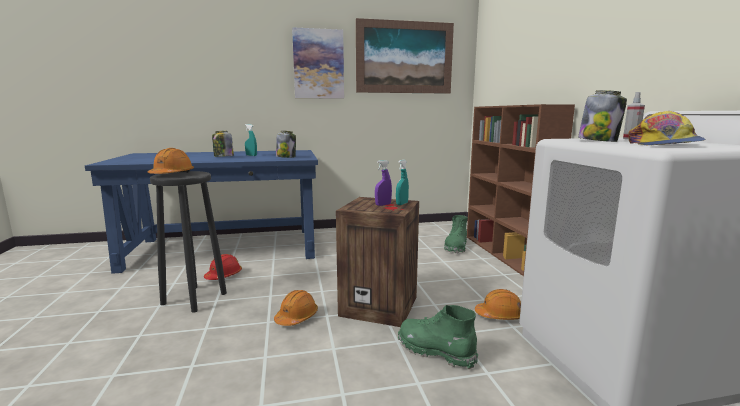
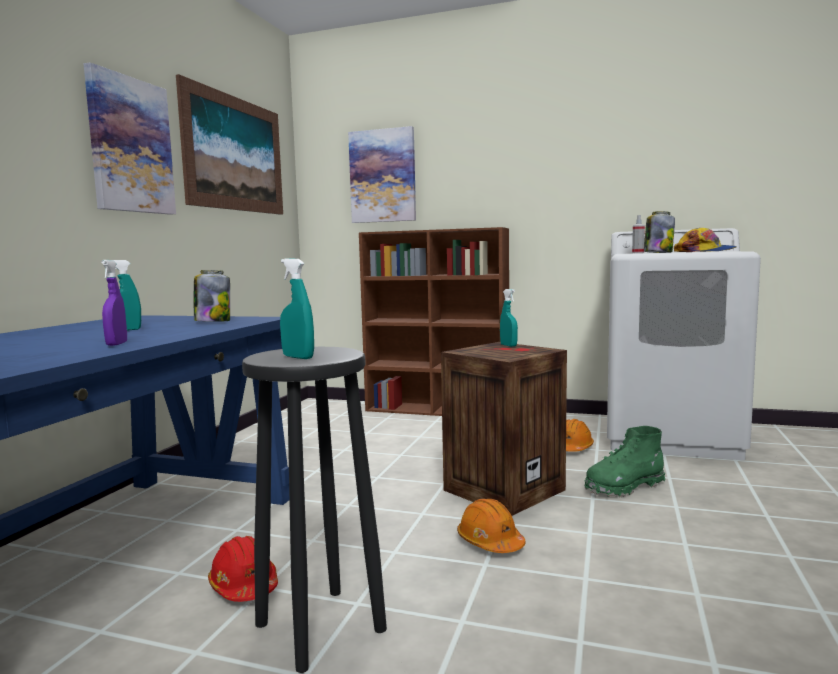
camera: 60 degrees left, 5 degrees down
(172, 174) = (298, 357): orange hard hat -> turquoise spray bottle
(223, 157) = (87, 338): jar -> none
(383, 205) = (504, 349): purple spray bottle -> purple spray bottle (116, 344)
(456, 247) = (387, 422): green boot -> none
(509, 60) = (383, 176): none -> picture

